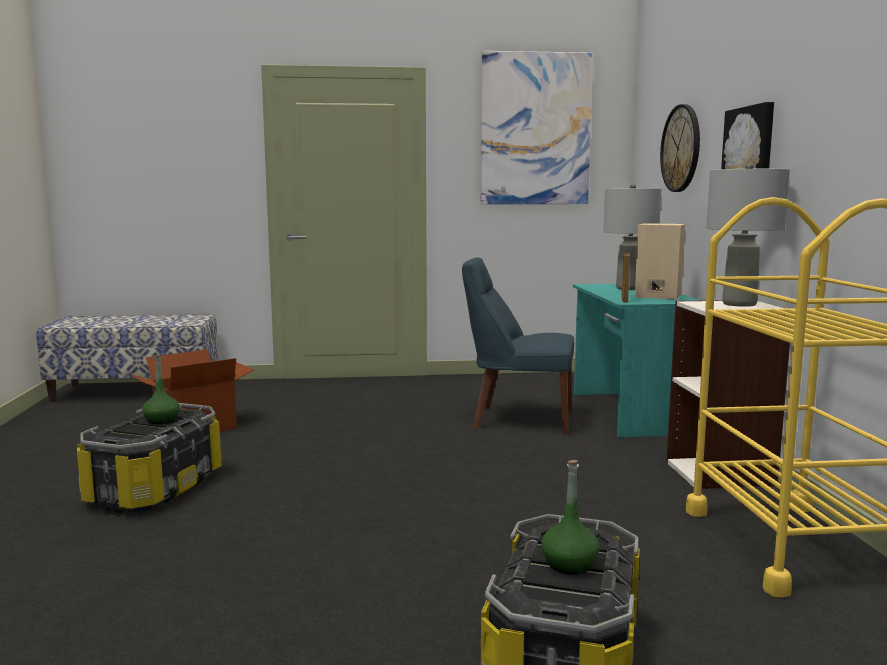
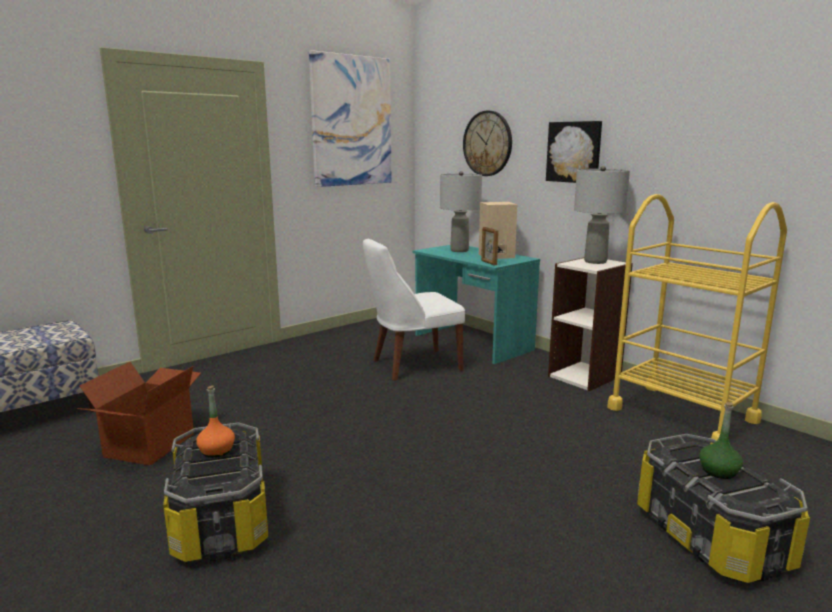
camera: 35 degrees left, 5 degrees up
(161, 420) = (216, 451): green bottle -> orange bottle
(518, 419) = (412, 365): blue chair -> white chair

